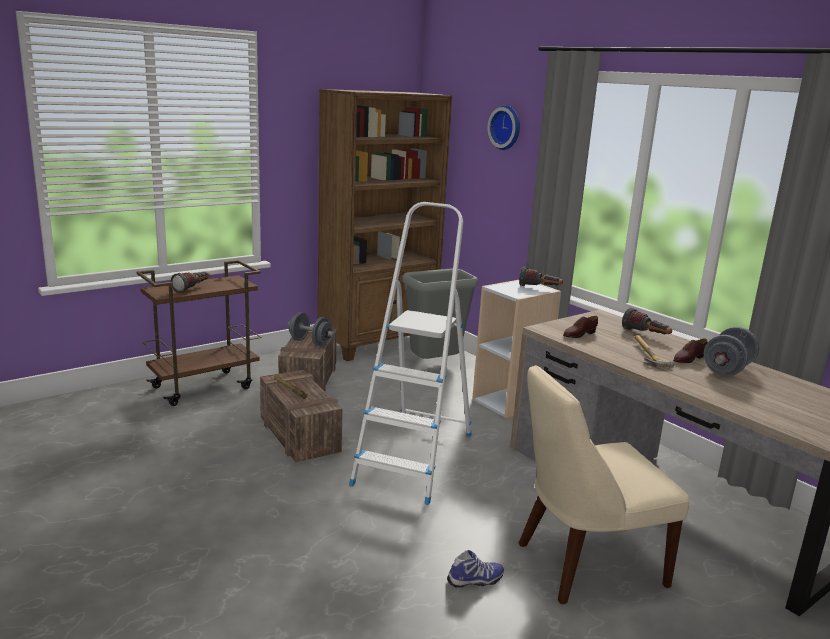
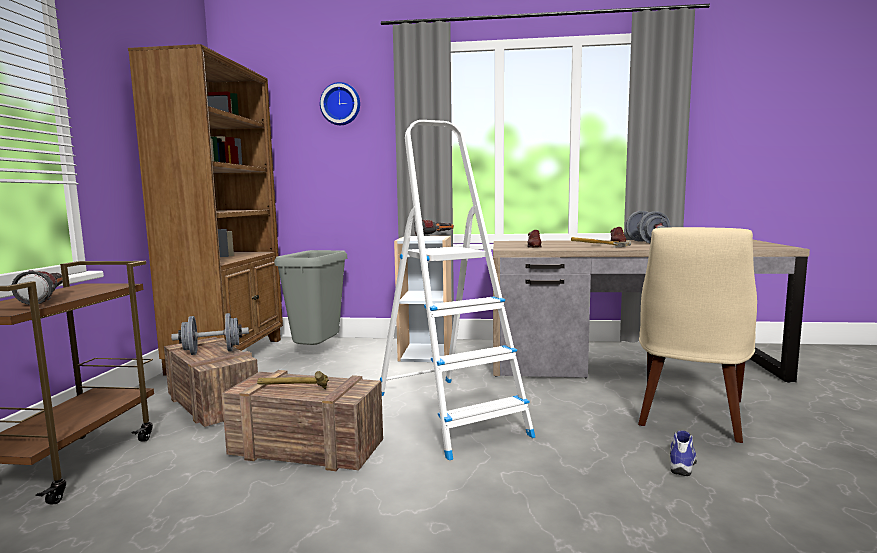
camera: 45 degrees left, 10 degrees down
(646, 335) = (561, 242): flashlight -> none

